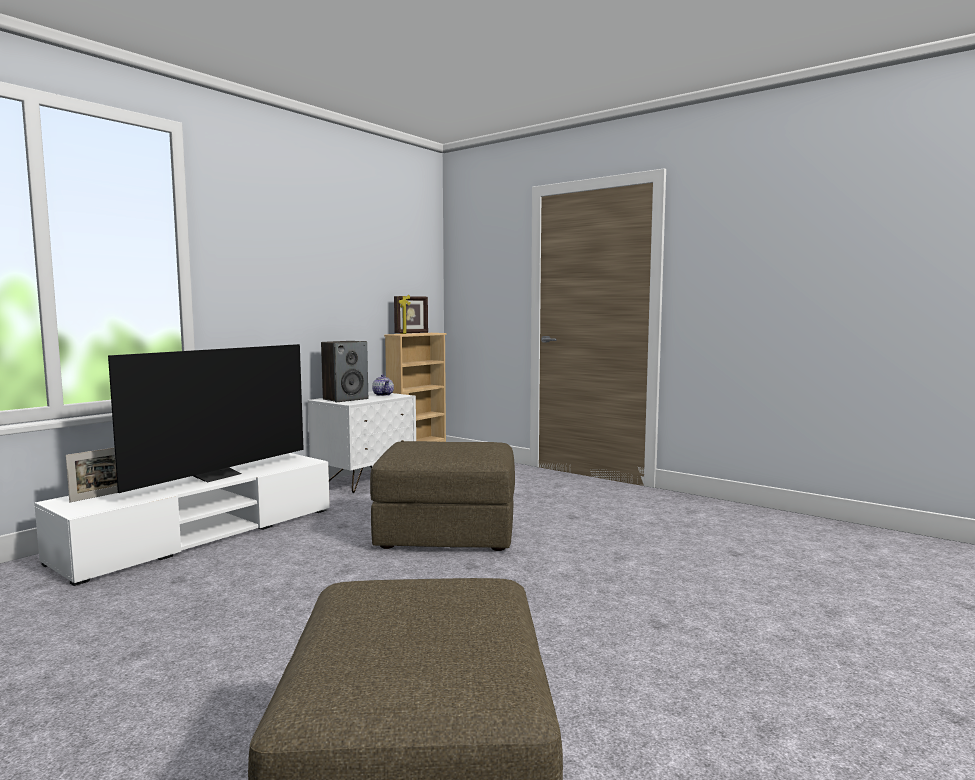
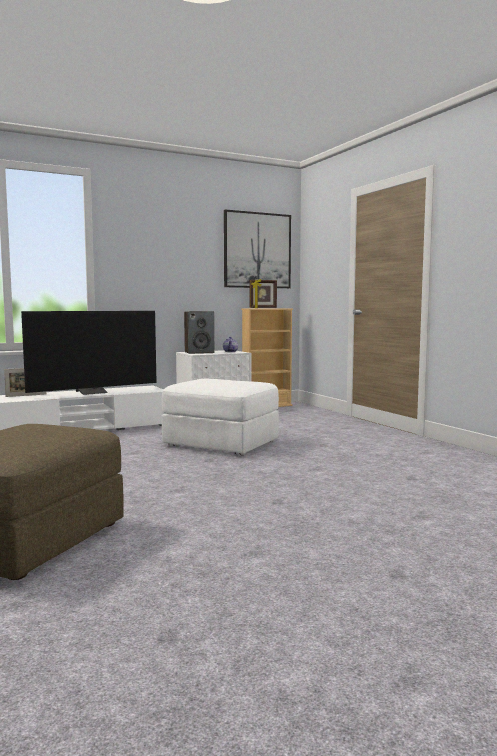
camera: 25 degrees right, 0 degrees up
(399, 256) = (257, 250): none -> picture
(446, 533) = (221, 443): brown ottoman -> white ottoman

